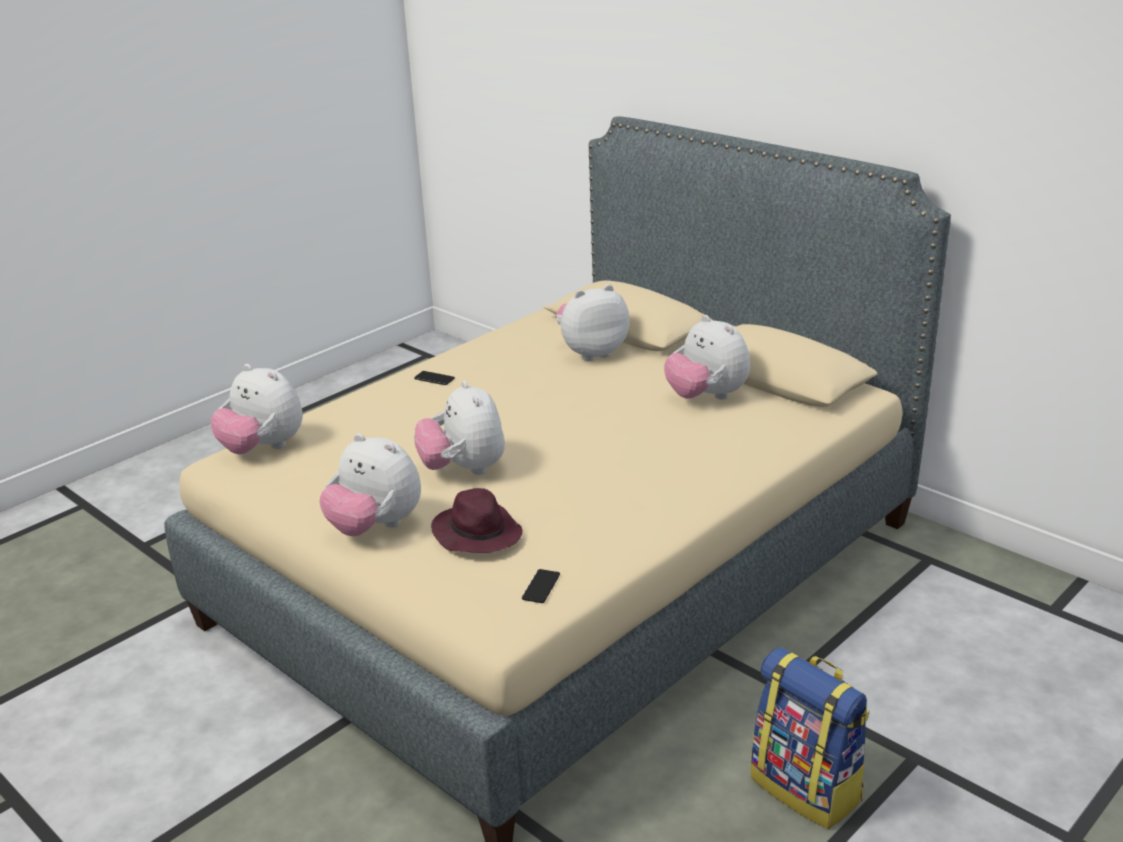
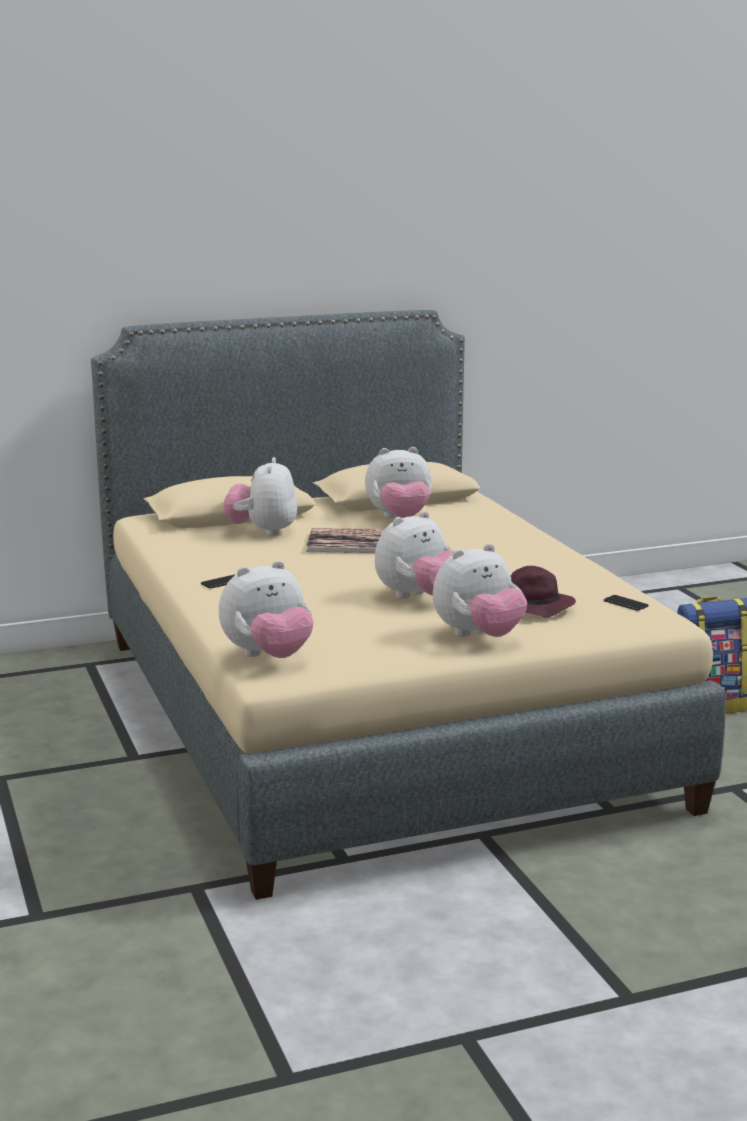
camera: 65 degrees left, 10 degrees down
(464, 469) = (418, 597): plush toy -> plush toy turned 45 degrees counterclockwise
(597, 394) = (346, 542): none -> book

